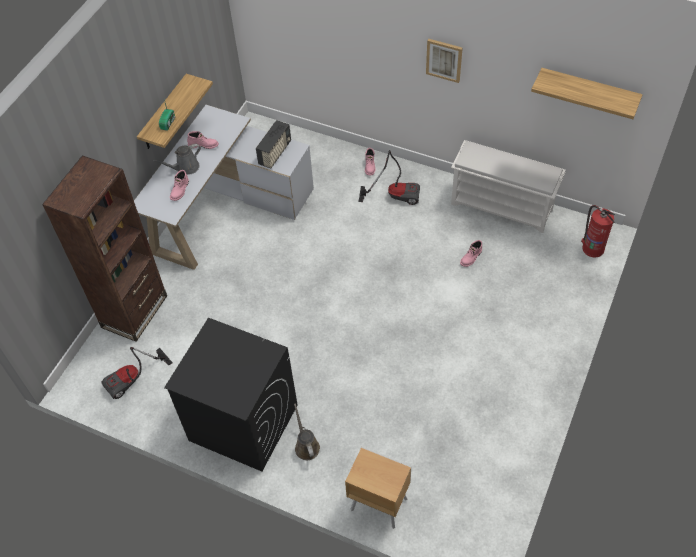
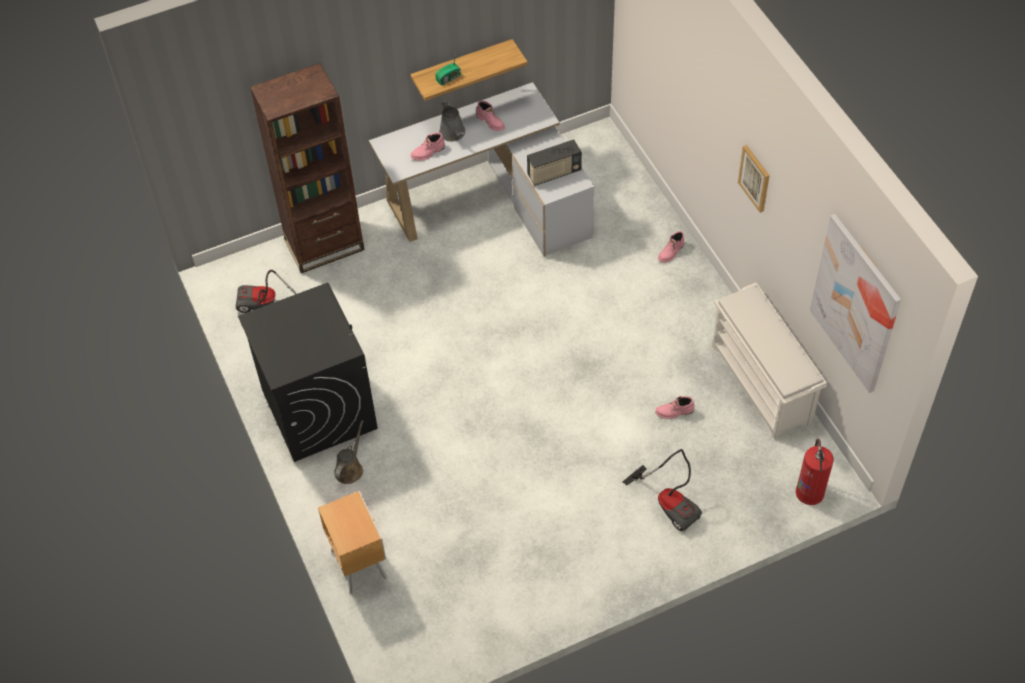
camera: 40 degrees right, 0 degrees up
(185, 168) = (453, 134): grey watering can -> grey watering can turned 120 degrees counterclockwise
(395, 194) = (666, 298): vacuum cleaner -> vacuum cleaner (670, 503)
(588, 91) = (856, 303): shelf -> picture

